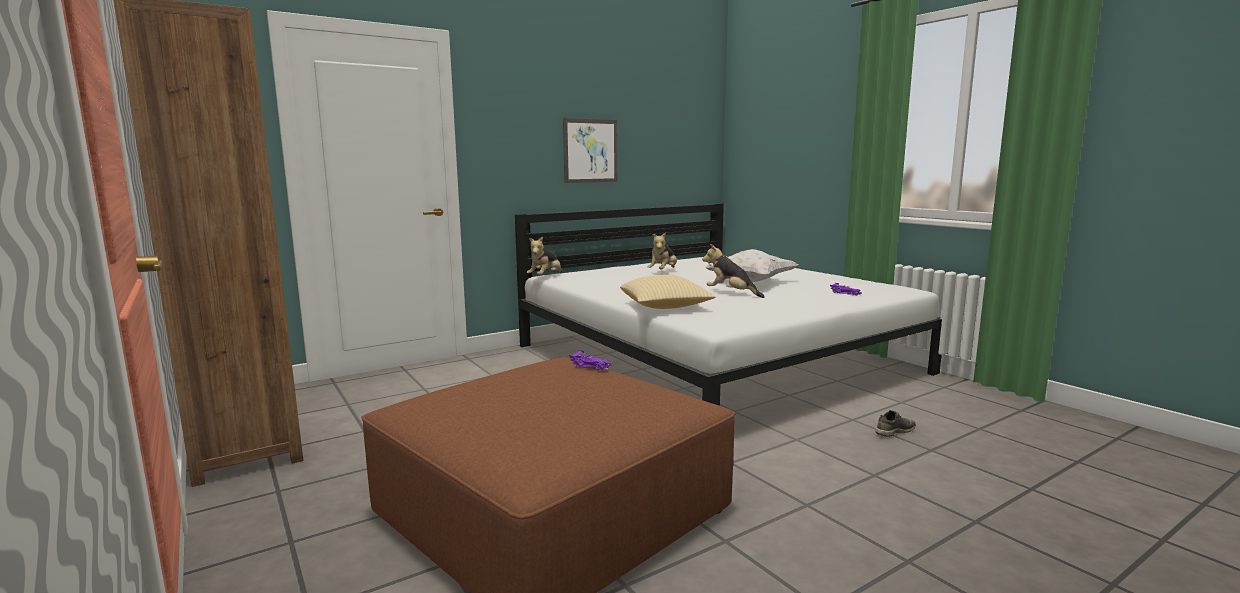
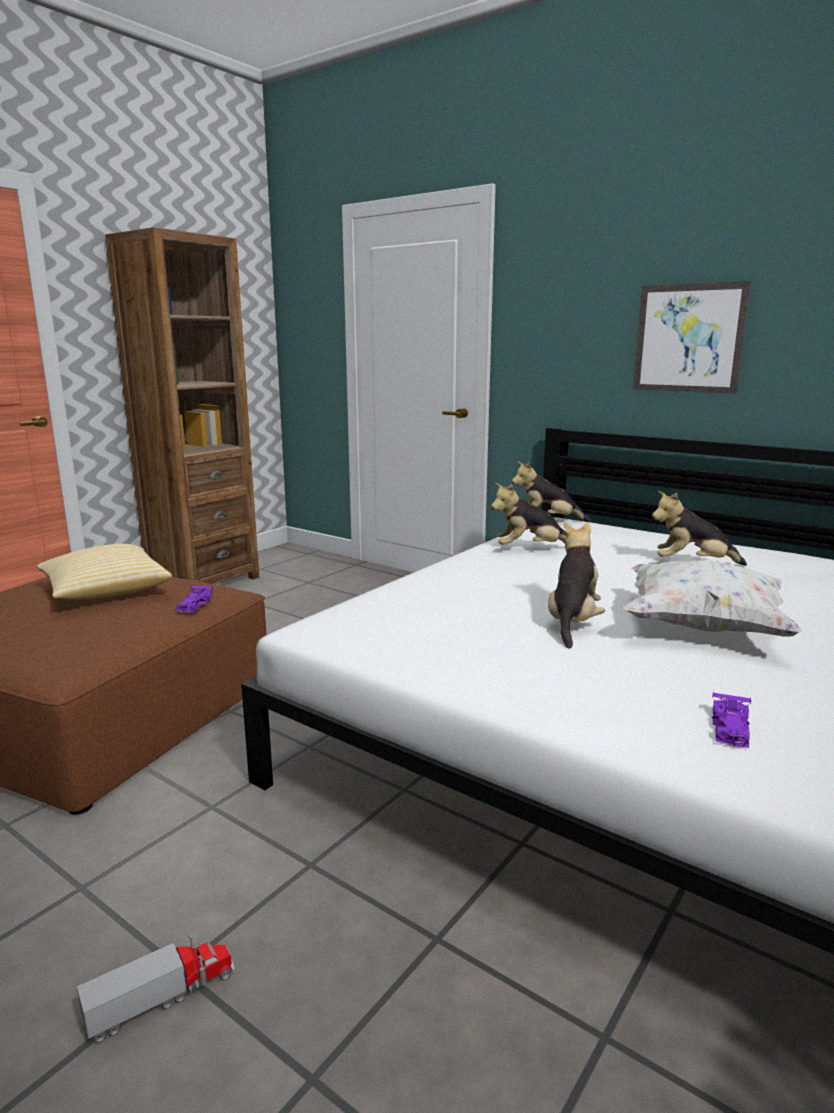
camera: 70 degrees right, 5 degrees up
(606, 285) = (529, 549): none -> plush toy
(665, 307) = (420, 592): pillow -> pillow (105, 592)
(893, 479) = (162, 997): none -> toy truck
(894, 431) = (399, 1010): grey shoe -> none

